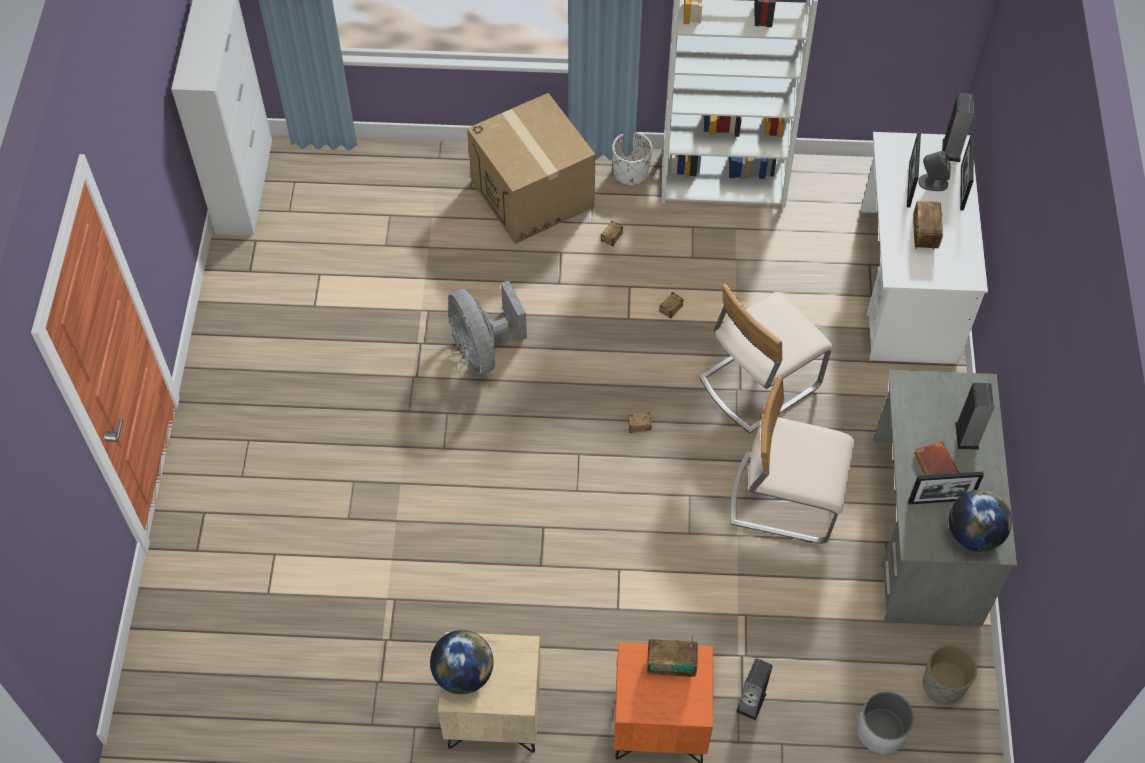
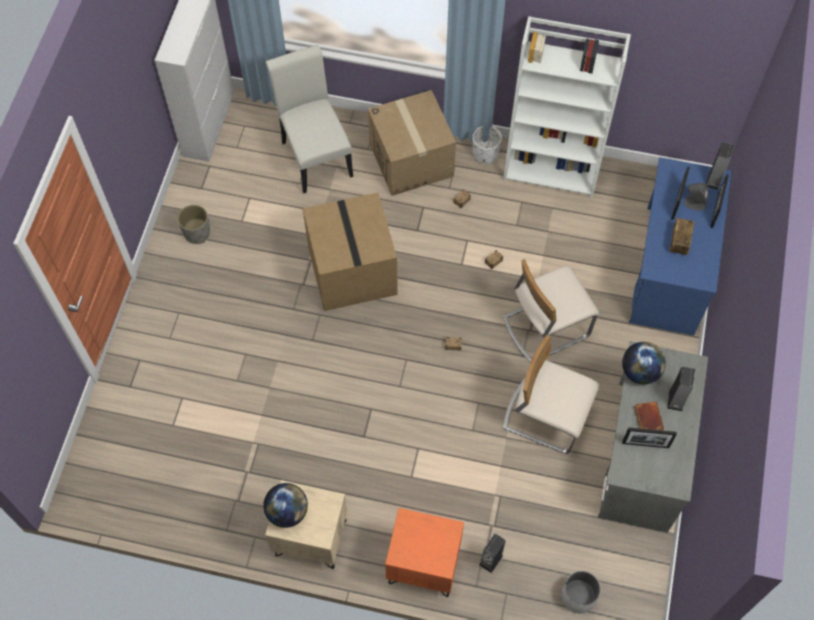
camera: 10 degrees right, 5 degrees up
(399, 205) = (314, 154): none -> white chair
(483, 349) = (353, 271): grey fan -> cardboard box
(671, 665) = (432, 530): radio -> none
(907, 285) = (669, 270): white desk -> blue desk
(943, 685) = (630, 571): grey planter -> grey planter (197, 233)
(973, 534) = (663, 473): globe -> globe (640, 371)

